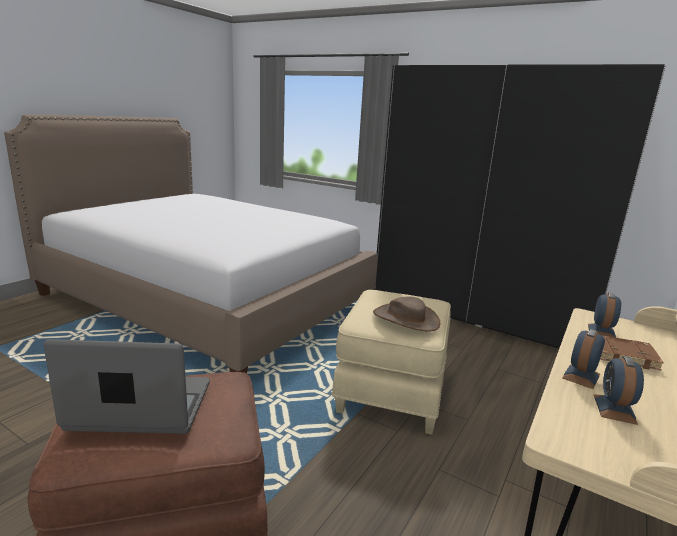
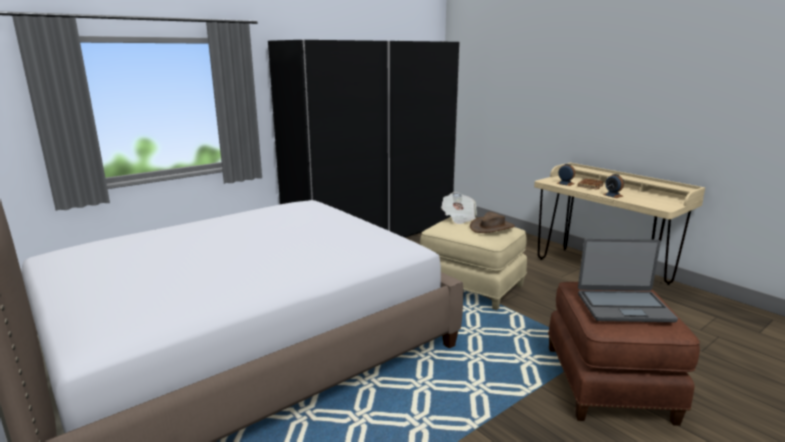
camera: 70 degrees left, 0 degrees up
(140, 407) = (623, 306): laptop -> laptop turned 105 degrees counterclockwise
(425, 299) = (458, 218): none -> newspaper
(614, 409) = (637, 197): alarm clock -> none

